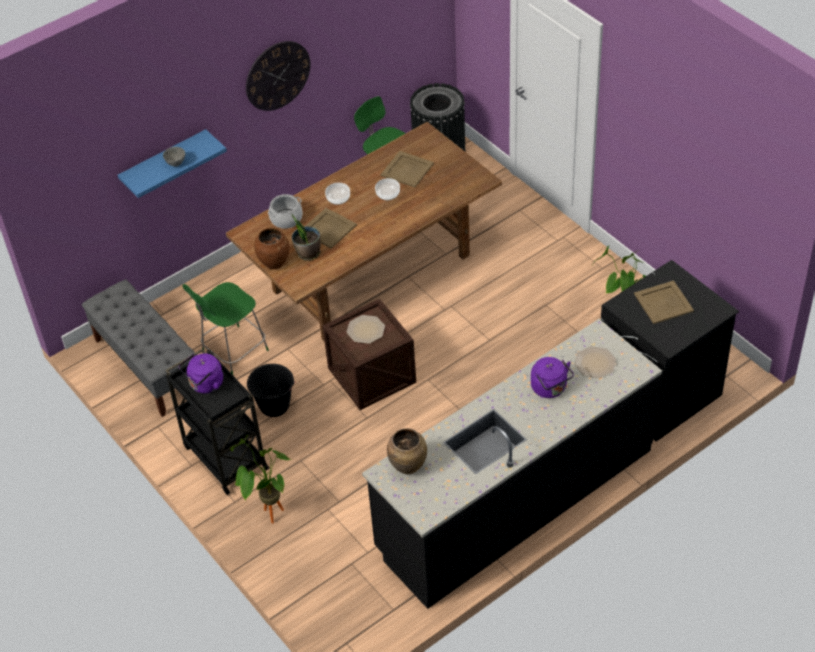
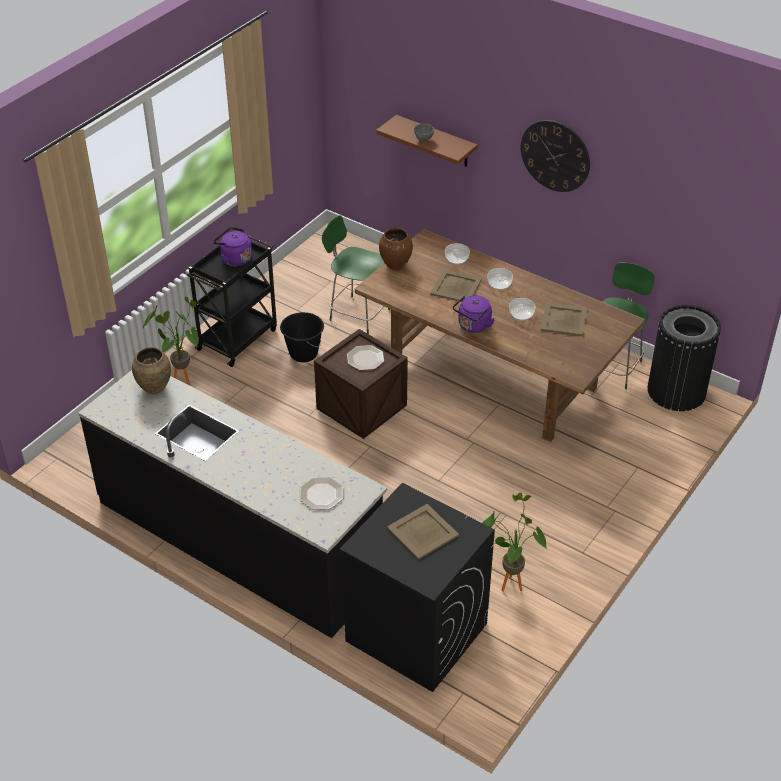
camera: 70 degrees right, 5 degrees down
(148, 366) = (323, 270): grey bench -> none
(164, 163) = (436, 142): blue shelf -> brown shelf
(286, 219) = (456, 259): cooking pot -> bowl
(308, 253) = (417, 282): potted plant -> none
(550, 389) = (276, 466): purple kettle -> purple kettle (473, 326)

